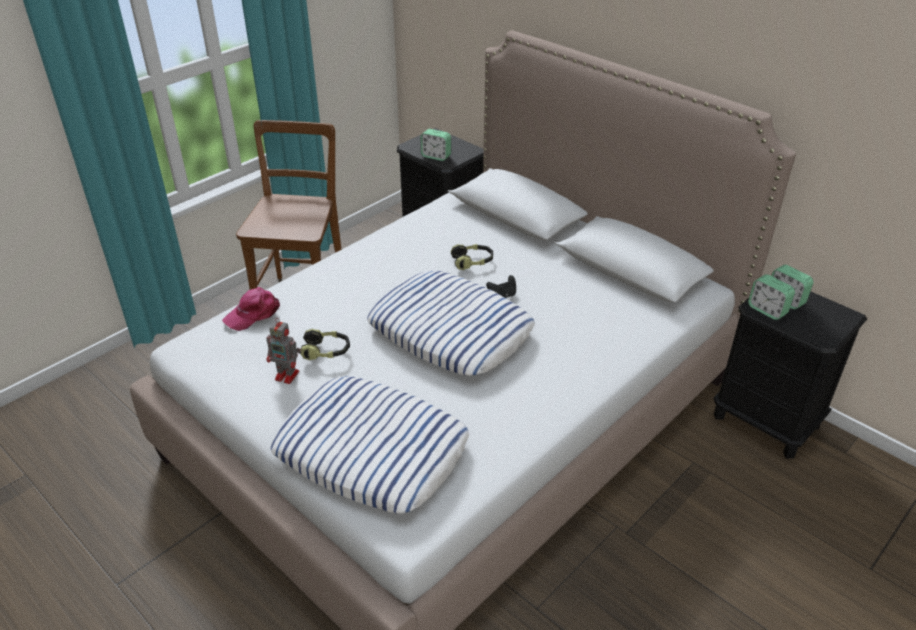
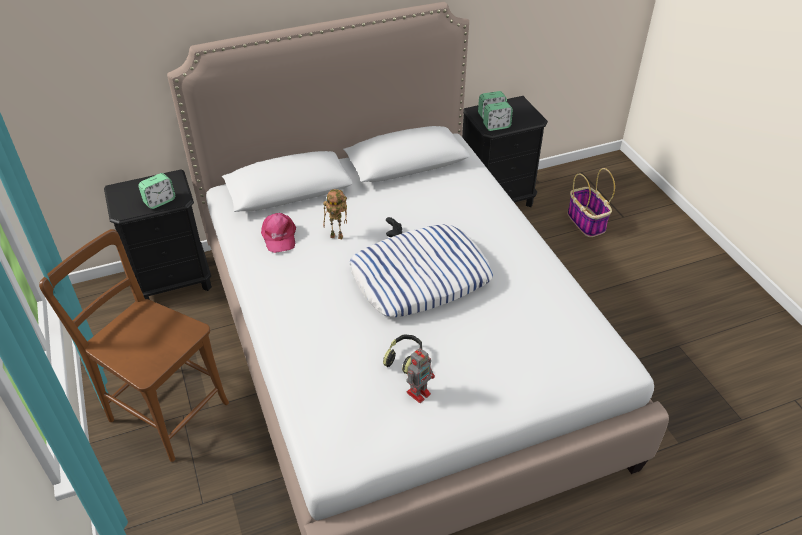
camera: 65 degrees left, 5 degrees up
(253, 314) = (315, 396): pink cap -> pink cap (279, 236)
(372, 451) = (535, 363): pillow -> none
(472, 262) = (338, 236): headphones -> toy robot
(814, 527) = (587, 222): none -> basket

